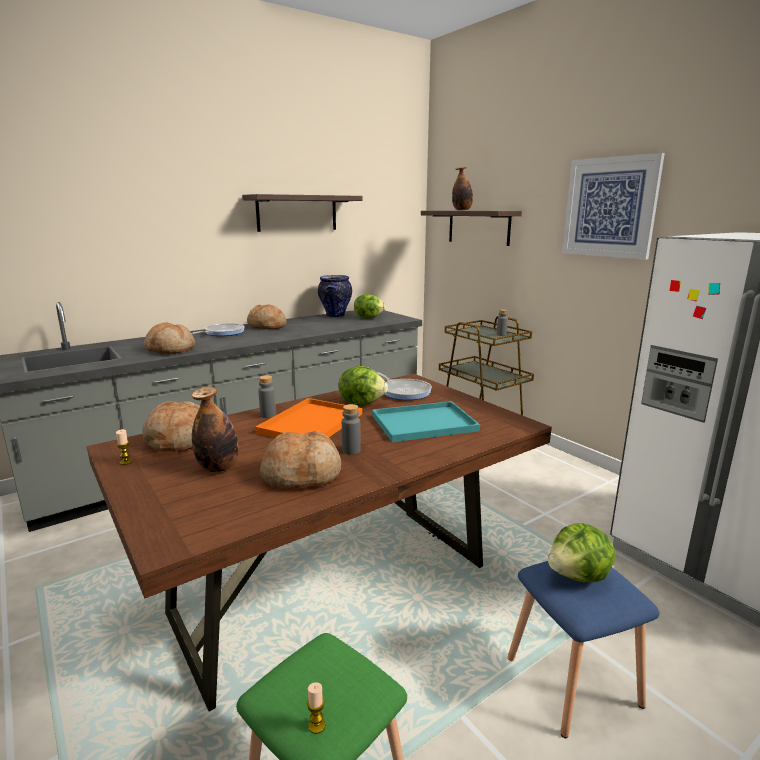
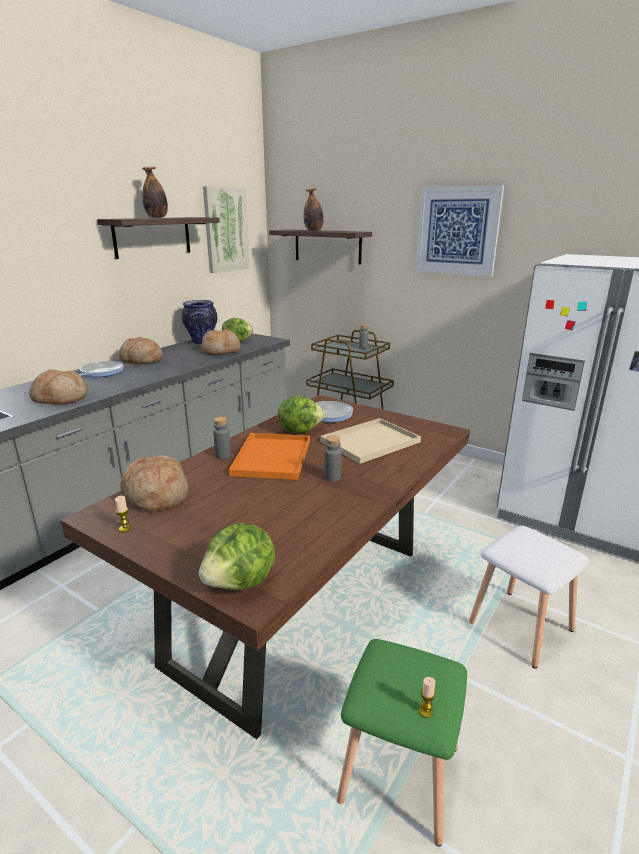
camera: 20 degrees left, 5 degrees up
(218, 468) = (227, 516): bottle -> bottle (157, 218)
(302, 474) = (311, 507): bread -> bread (221, 351)
(377, 209) = (225, 229): none -> picture
(425, 422) = (371, 441): turquoise tray -> beige tray
(571, 683) = (520, 627): blue stool -> white stool
(579, 576) = (528, 546): lettuce -> lettuce (241, 582)

